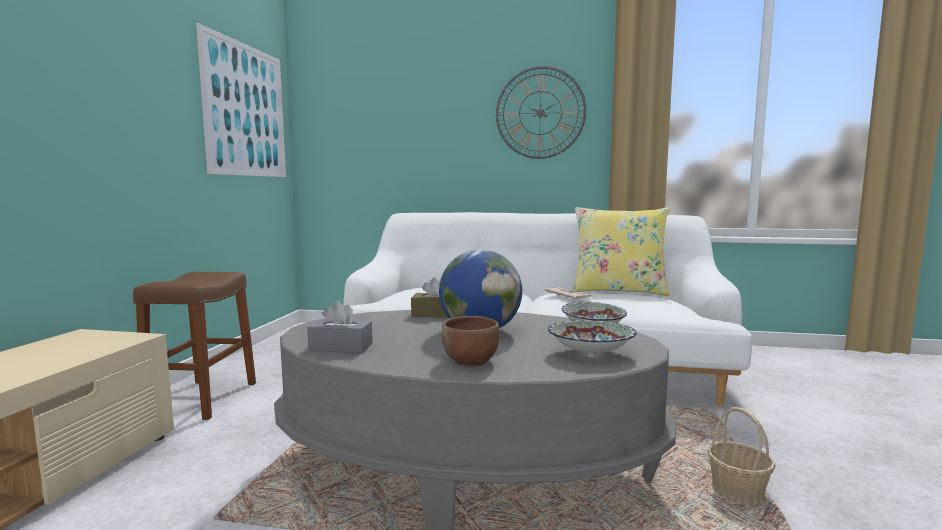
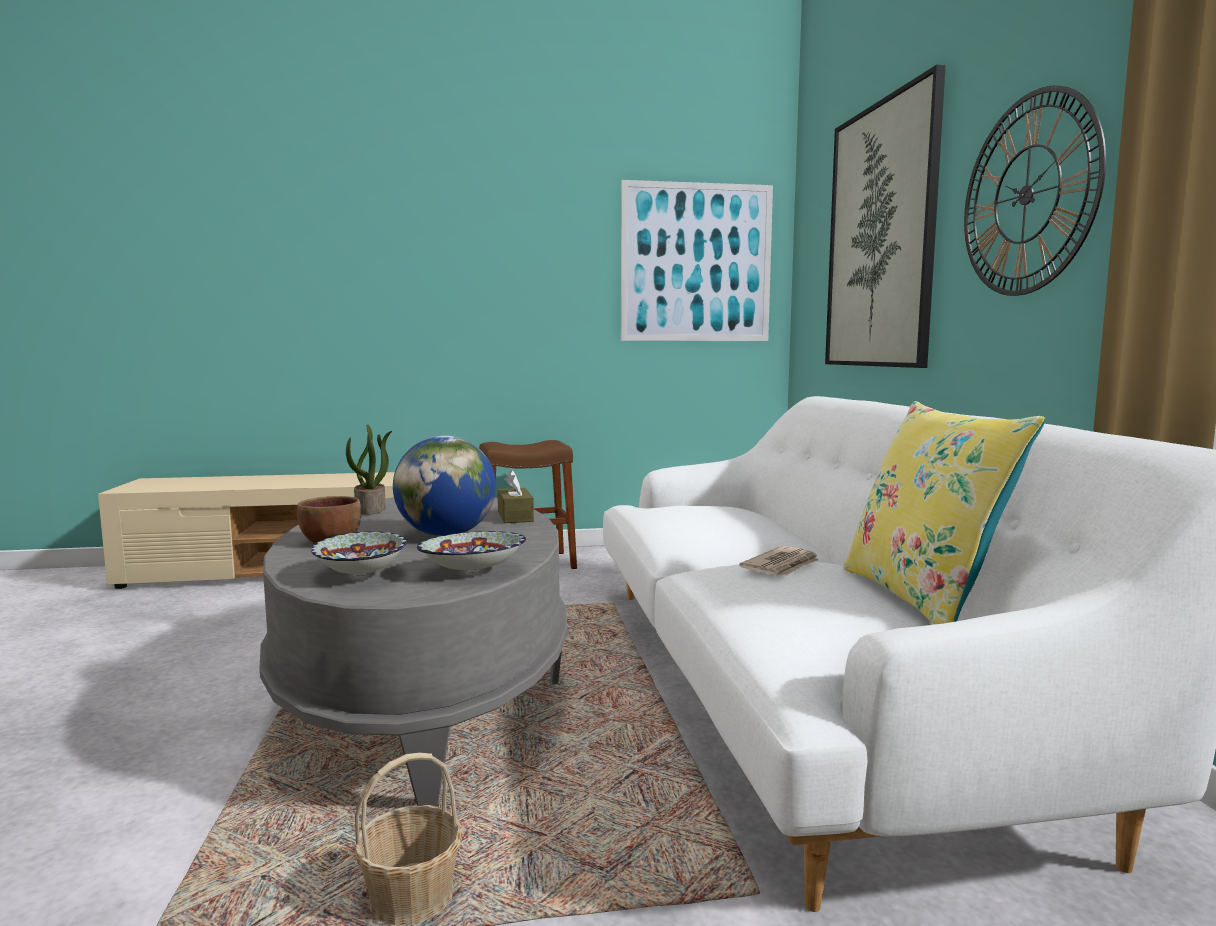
camera: 70 degrees right, 0 degrees up
(341, 347) = (371, 509): grey tissue box -> potted plant
(414, 116) = (880, 236): none -> picture

